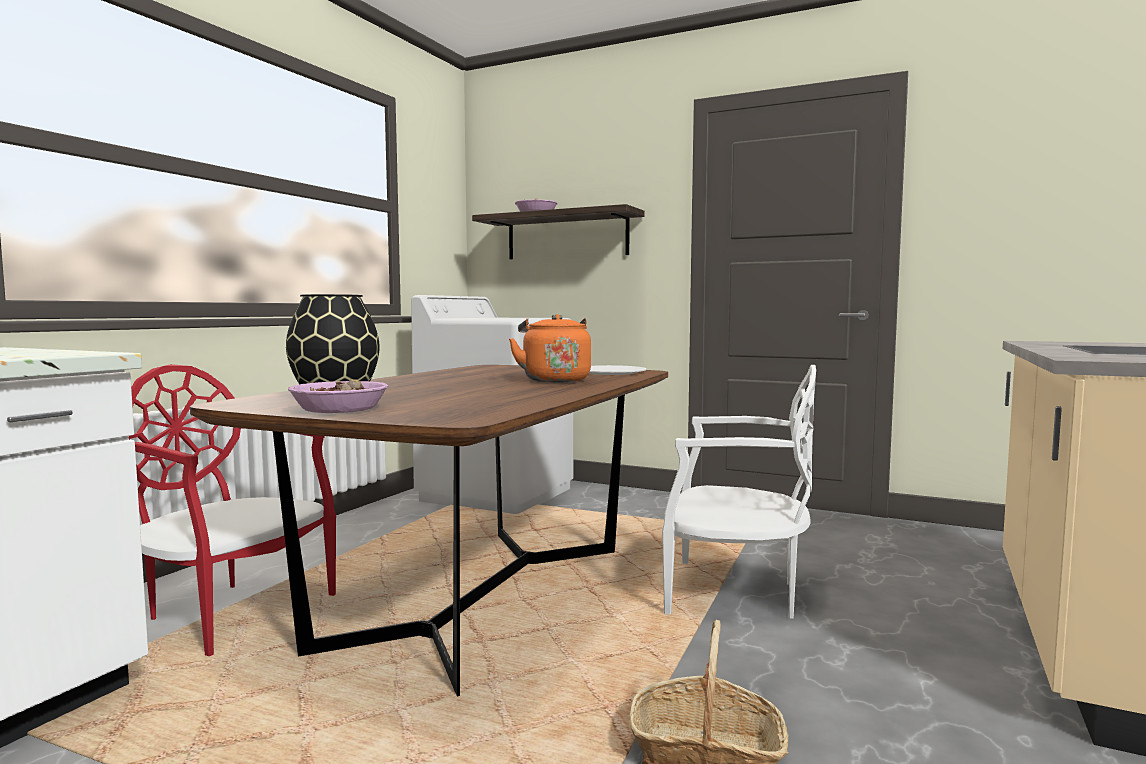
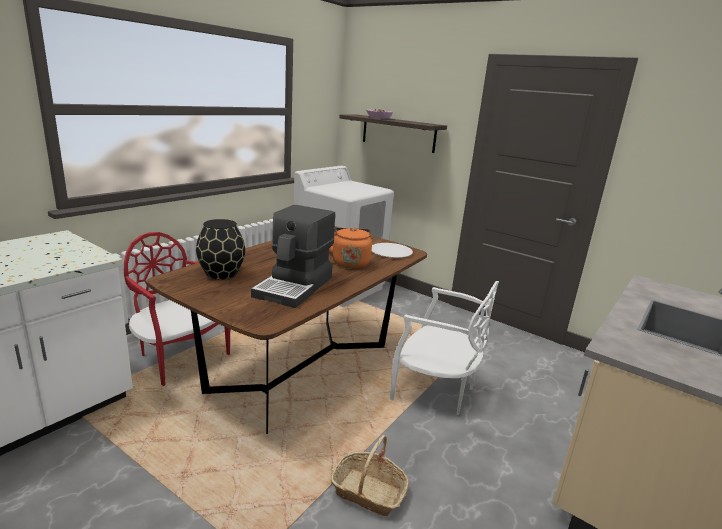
camera: 10 degrees right, 15 degrees up
(340, 409) = (214, 297): bowl -> none
(483, 396) = (295, 287): none -> coffee machine

